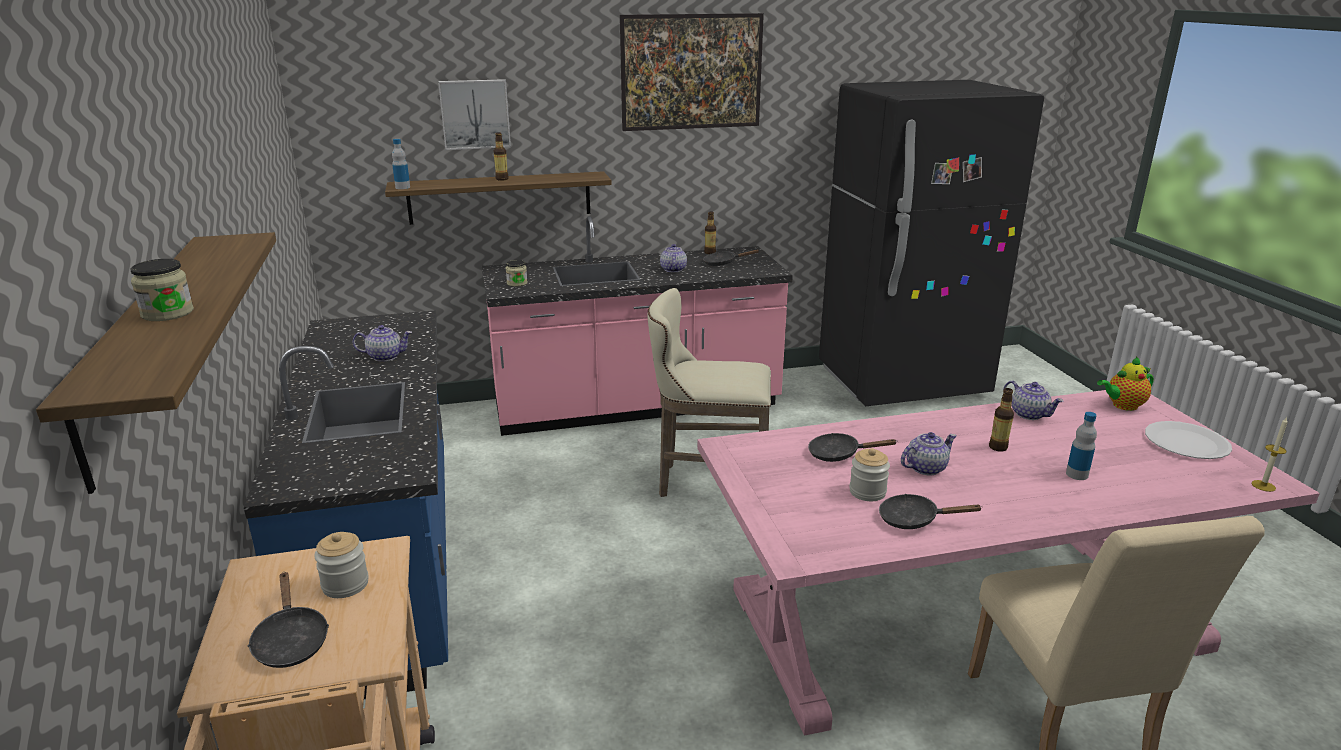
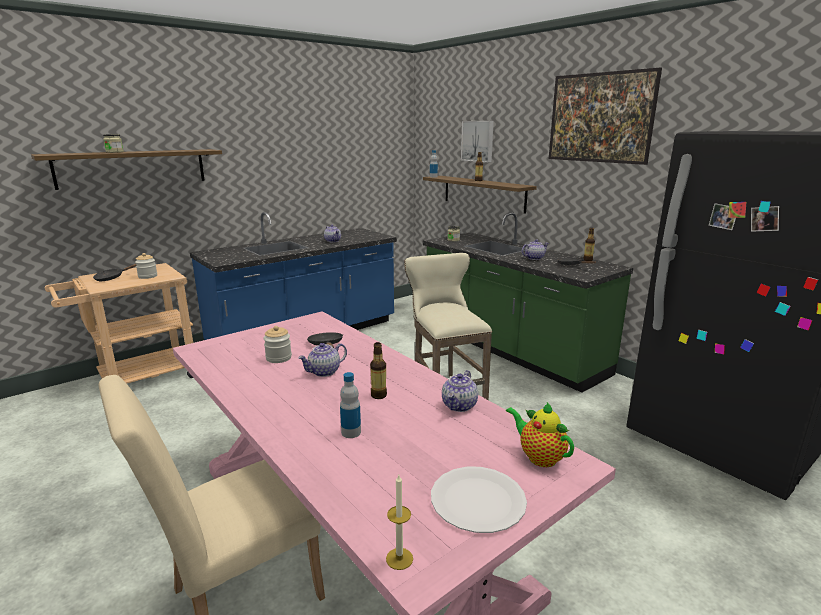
camera: 65 degrees right, 5 degrees down
(637, 407) = (509, 350): pink counter -> green counter
(914, 520) = (247, 374): black frying pan -> none
(925, 468) = (324, 372): teapot -> teapot turned 105 degrees clockwise

